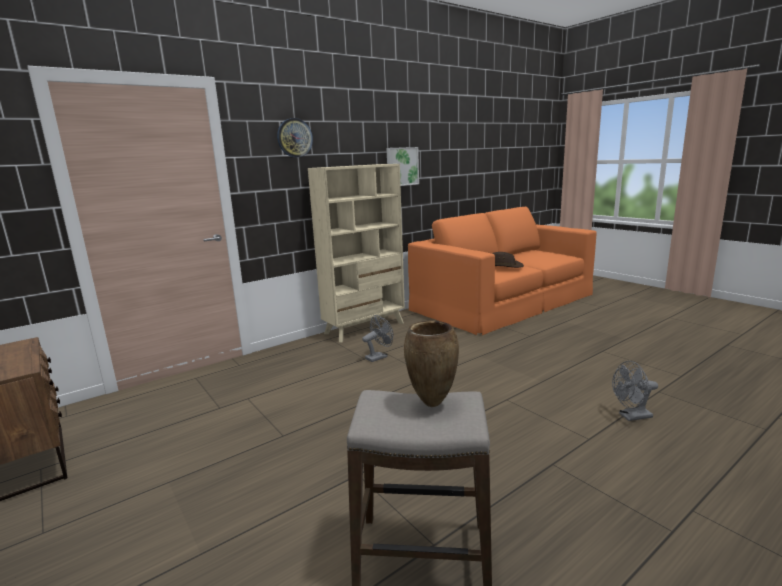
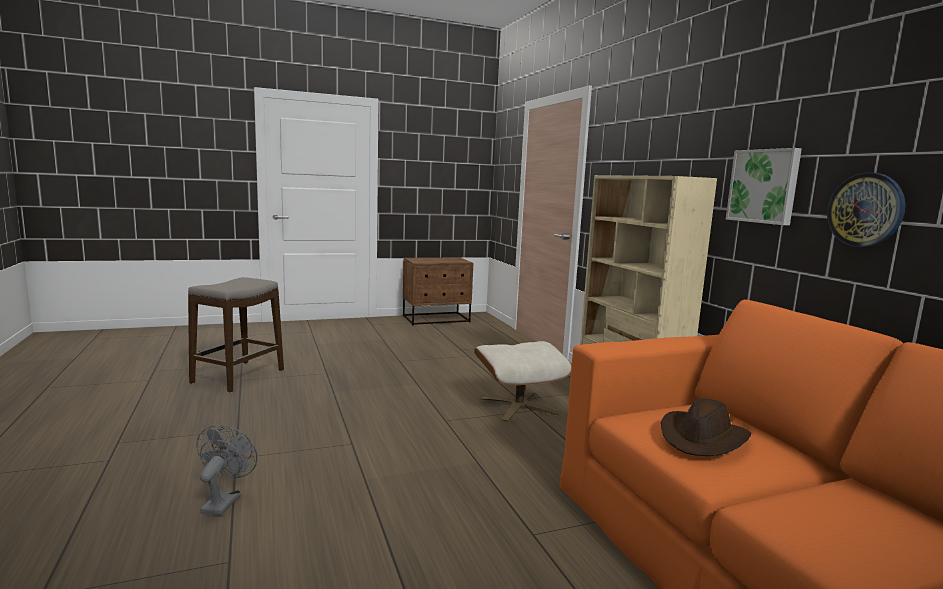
camera: 105 degrees right, 5 degrees down
(294, 138) = (632, 140): wall clock -> wall clock (865, 210)
(379, 357) = (519, 406): grey fan -> beige ottoman
(431, 404) = (235, 285): brown vase -> none

